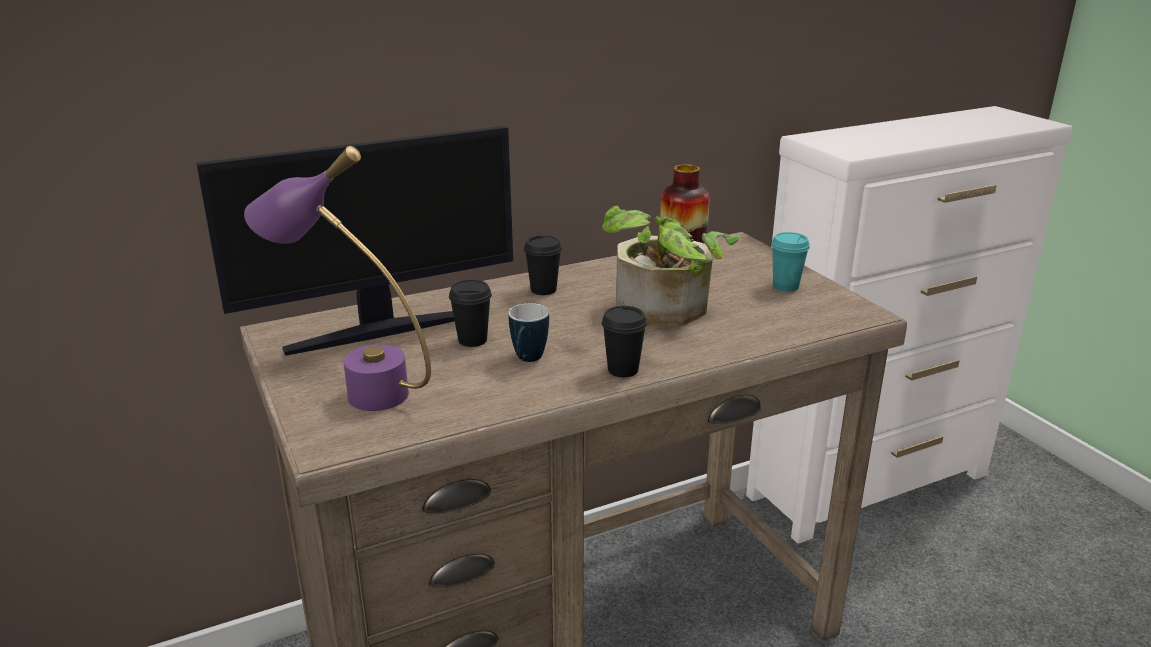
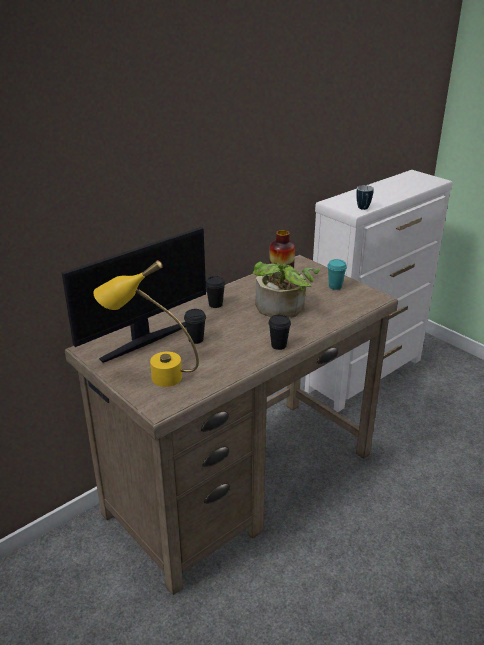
camera: 15 degrees left, 5 degrees up
(354, 388) = (152, 376): purple table lamp -> yellow table lamp
(527, 361) = (230, 347): mug -> mug (363, 209)

